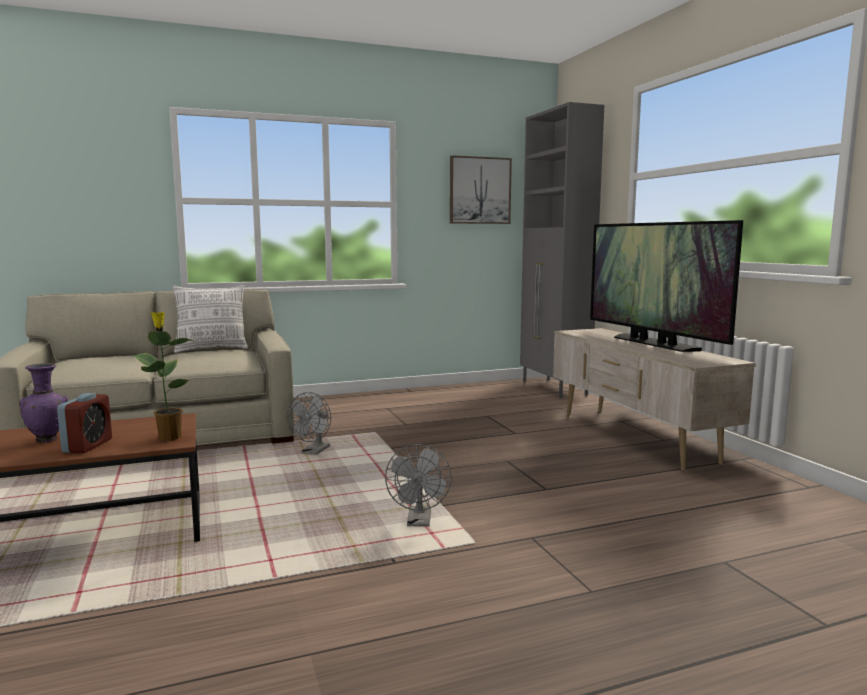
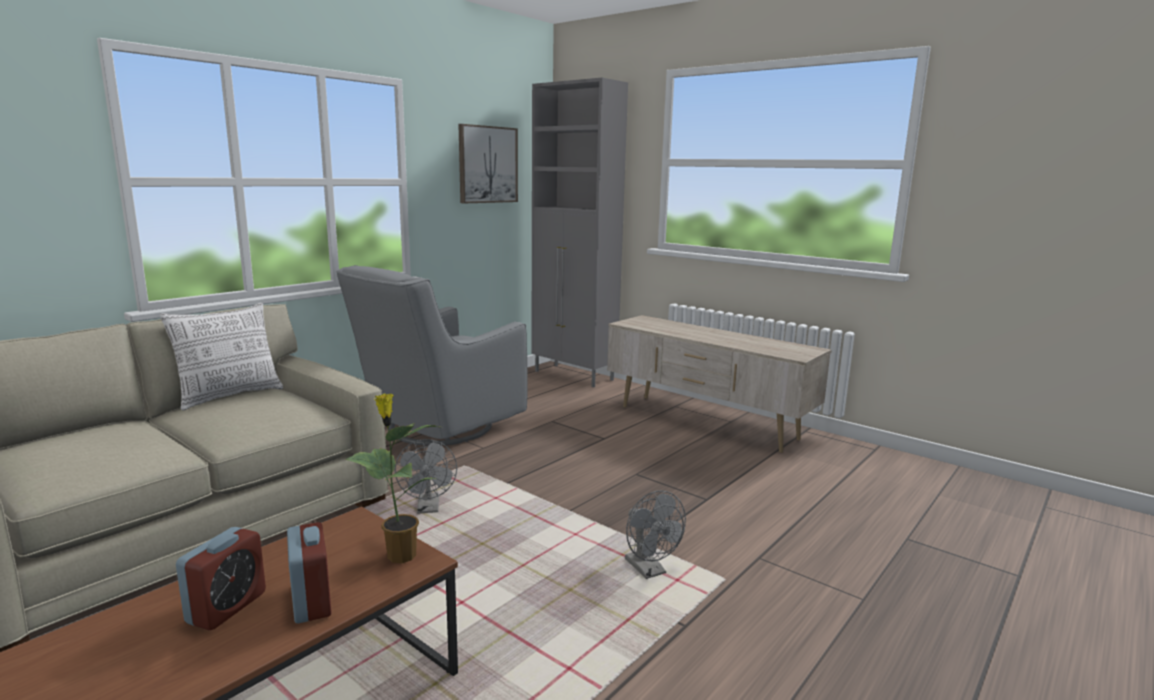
camera: 30 degrees left, 5 degrees up
(48, 440) = (227, 607): purple vase -> alarm clock
(388, 407) = (436, 428): none -> grey armchair
(653, 343) = (721, 333): television -> none

